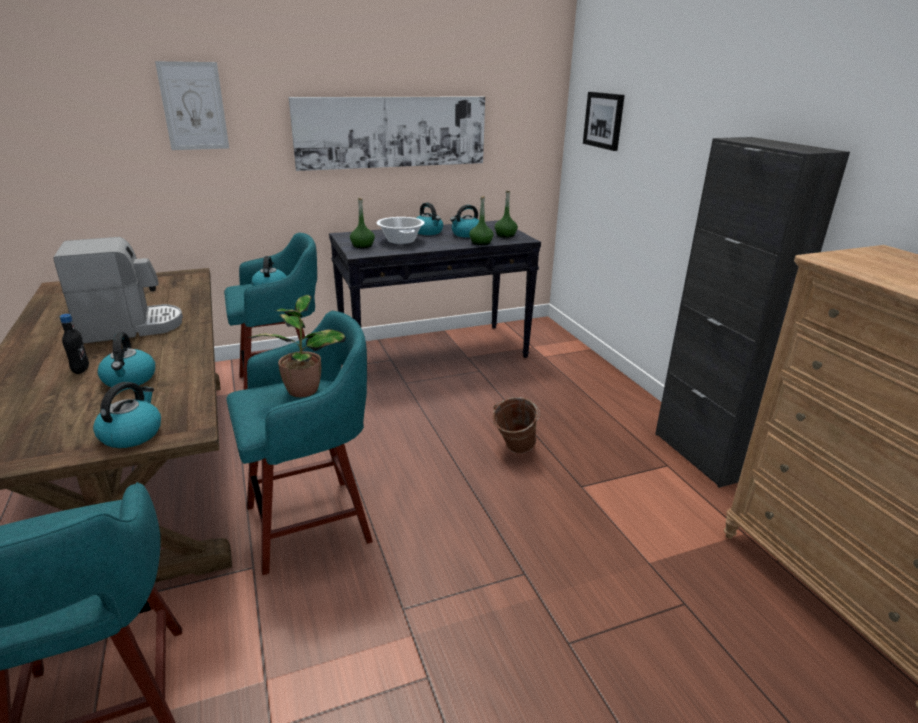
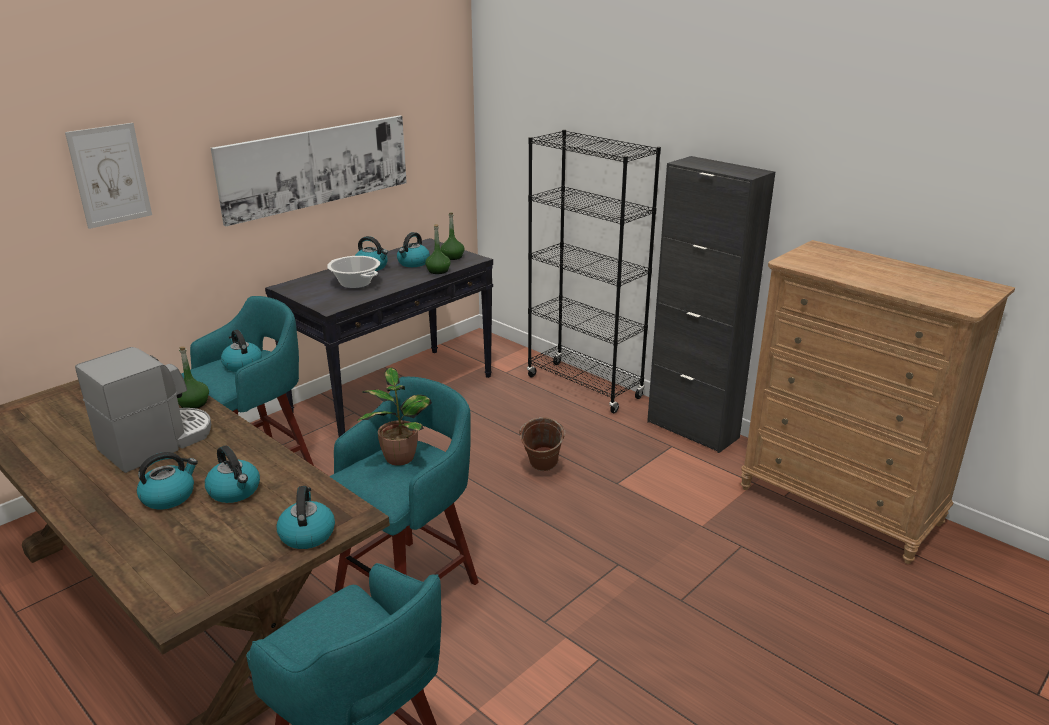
camera: 25 degrees left, 0 degrees up
(81, 370) = (169, 496): black bottle -> kettle
(362, 245) = (322, 297): green bottle -> green bottle (193, 403)
(604, 120) = (526, 130): picture -> none
(610, 386) = (584, 387): none -> black bookcase

